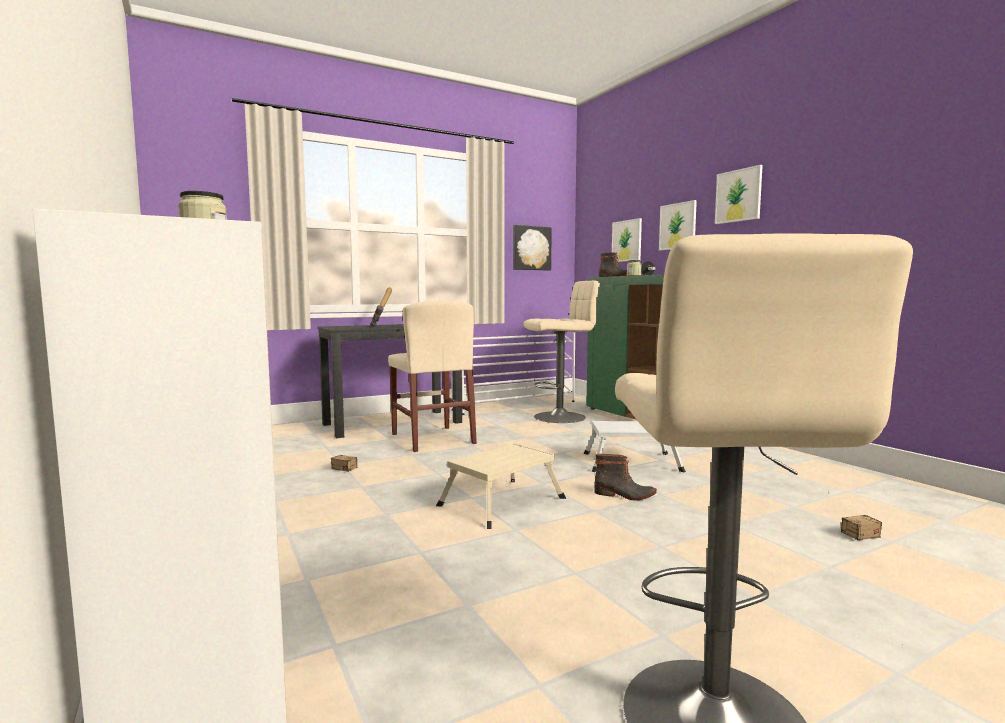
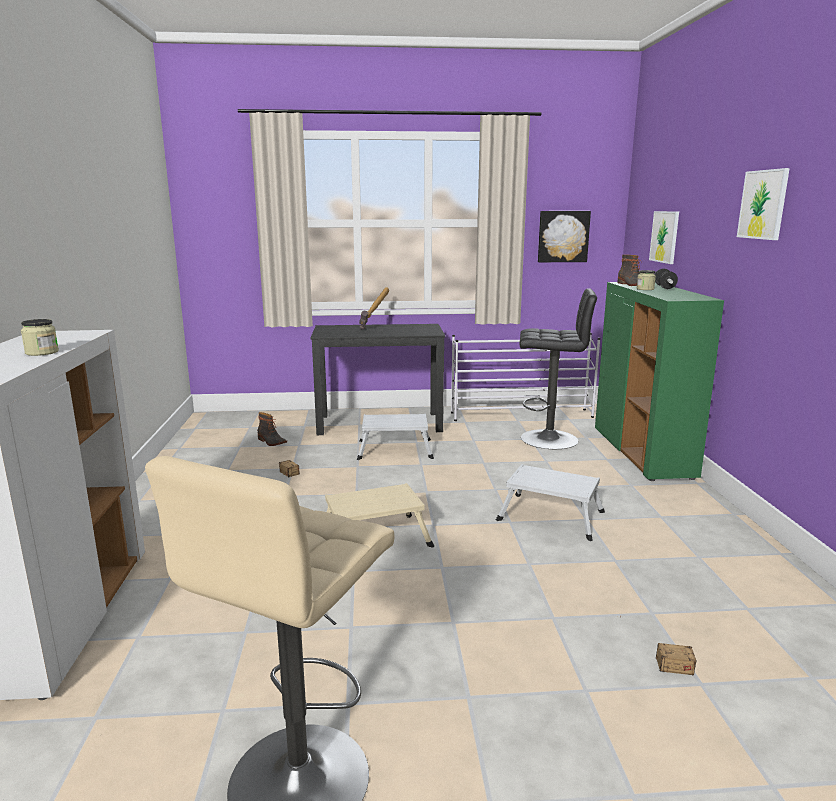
camera: 25 degrees right, 10 degrees up
(432, 438) = (394, 449): beige chair -> white step ladder
(560, 417) = (549, 439): beige stool -> black stool
(624, 495) = (491, 556): boot -> boot (271, 442)
(678, 226) = (707, 230): picture -> none

